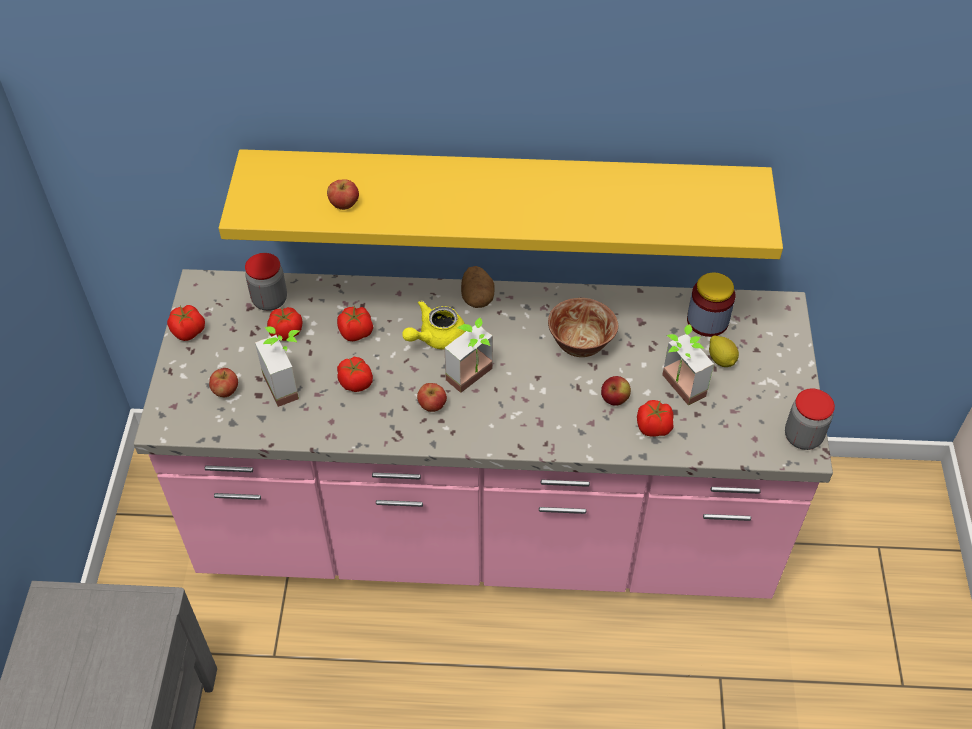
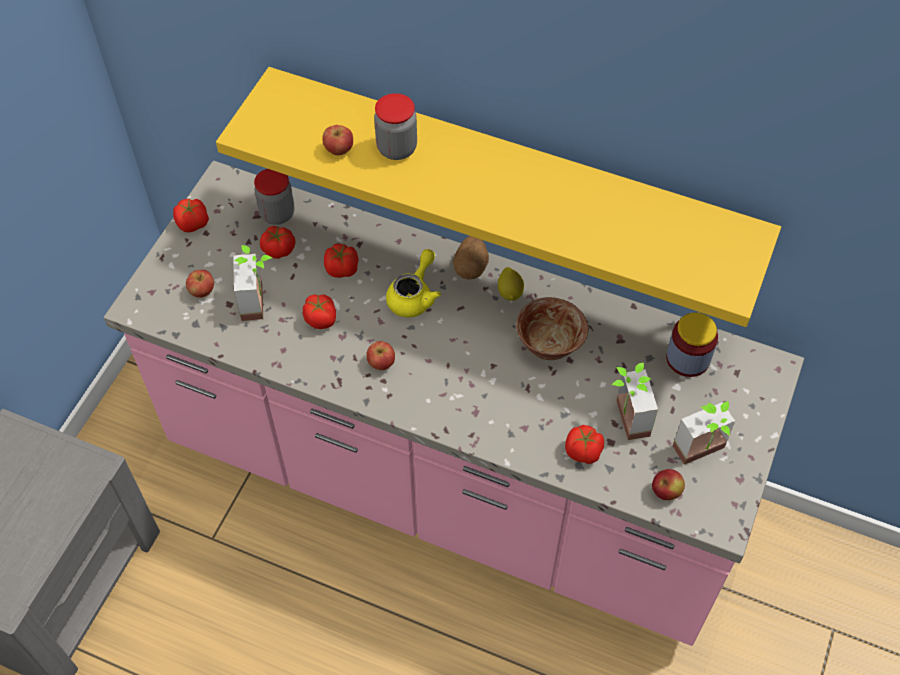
camera: 20 degrees right, 5 degrees up
(436, 337) = (414, 296): yellow teapot -> yellow teapot turned 135 degrees clockwise
(475, 379) = (433, 350): potted plant -> potted plant (703, 455)
(614, 399) = (557, 411): apple -> apple (666, 491)
(721, 359) = (683, 403): lemon -> lemon (510, 292)
(803, 437) = (729, 509): jar -> jar (397, 148)

